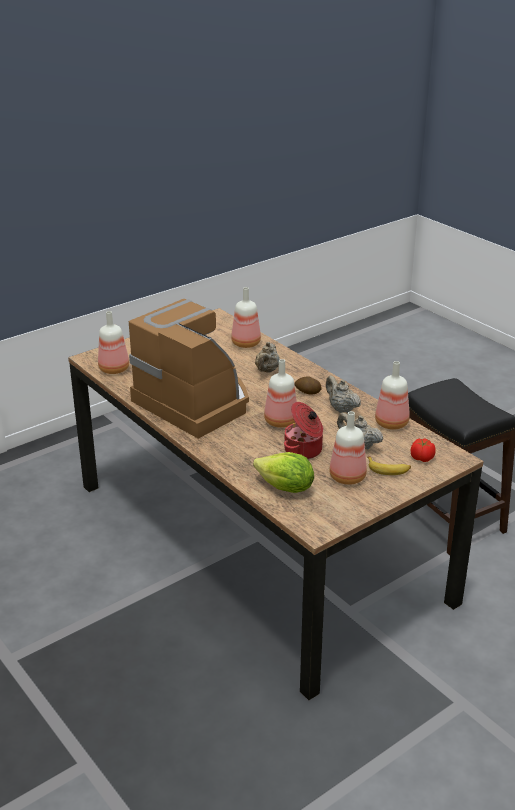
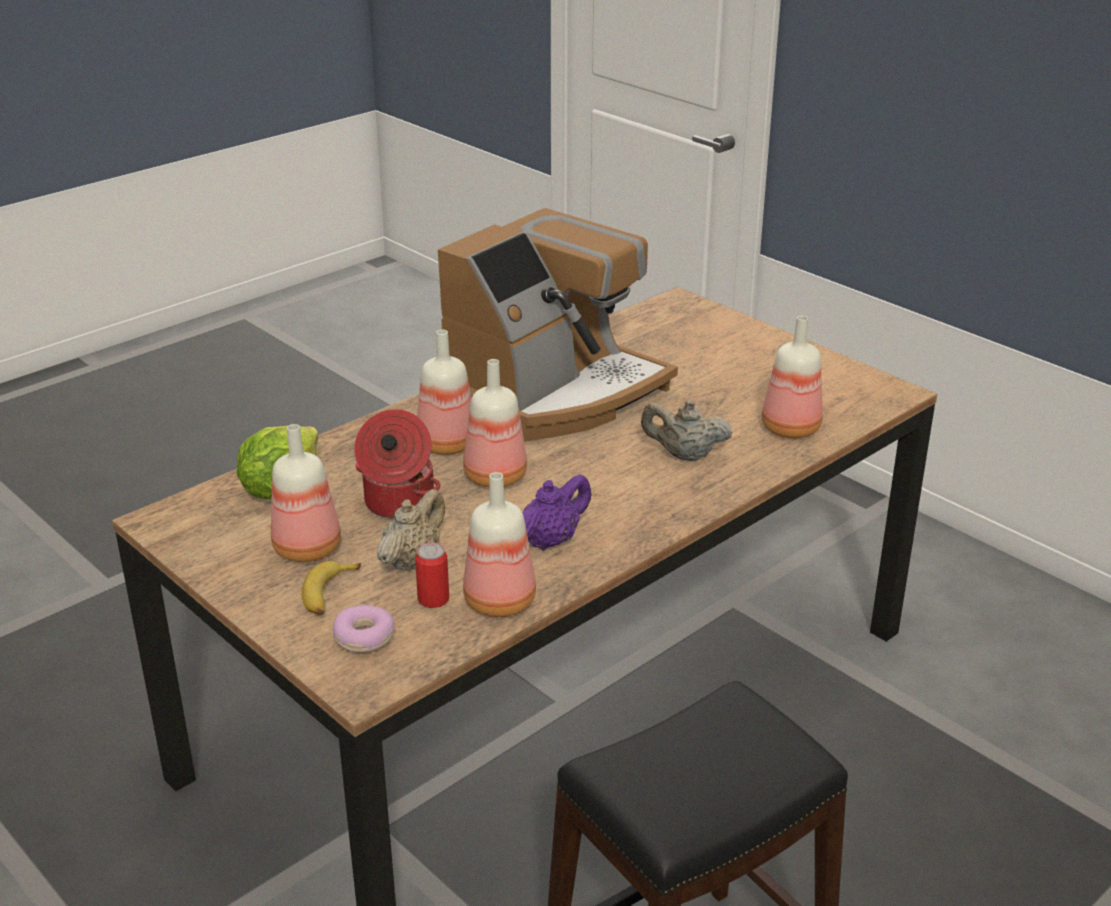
camera: 85 degrees right, 0 degrees up
(115, 369) = (648, 323): bottle -> bottle (448, 445)
(307, 392) = (609, 501): potato -> none
(341, 409) = (551, 540): beige teapot -> purple teapot
(390, 440) = (433, 599): none -> can
(422, 458) = (364, 638): tomato -> donut

